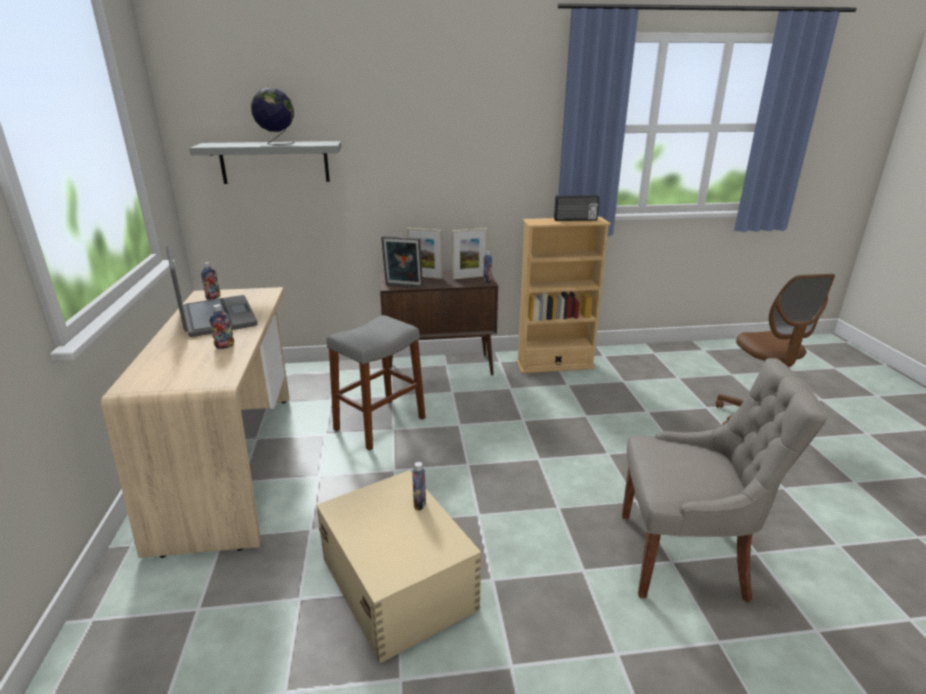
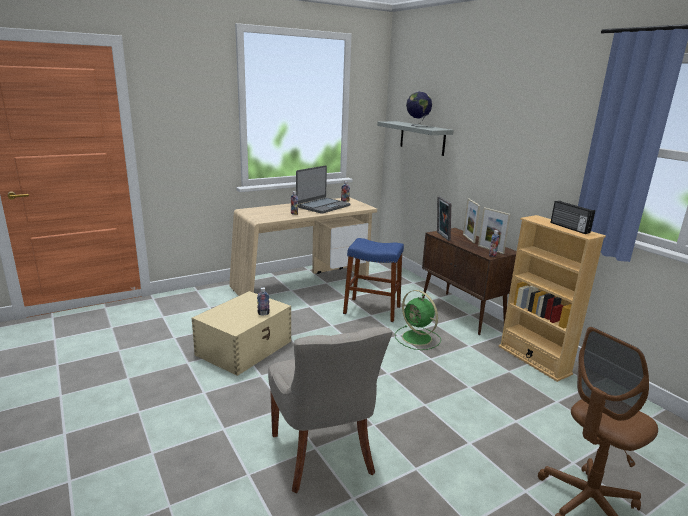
camera: 65 degrees right, 5 degrees down
(380, 423) = (372, 310): grey stool -> blue stool
(475, 413) = (418, 338): none -> green fan

